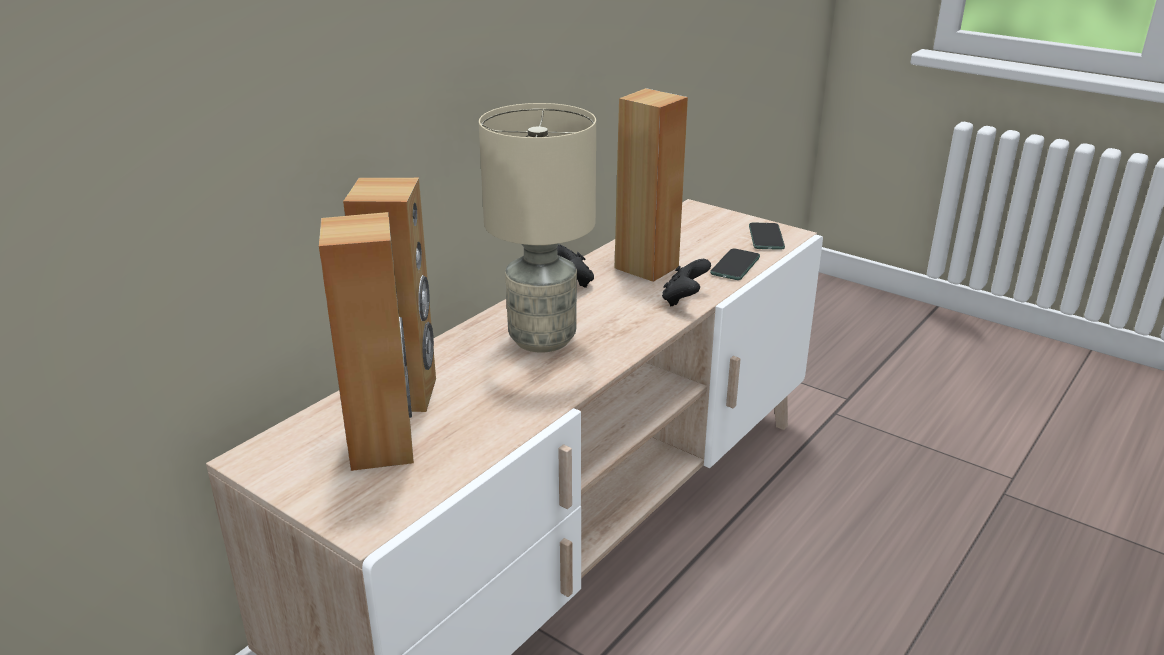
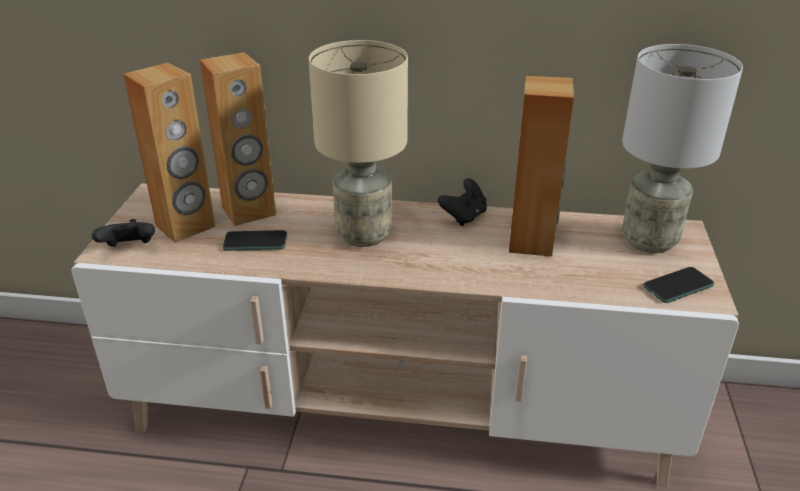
camera: 60 degrees right, 5 degrees up
(684, 300) = (493, 277): black game controller -> black game controller (129, 249)
(695, 225) = (648, 240): none -> grey table lamp
(735, 266) = (591, 285): phone -> phone (255, 242)

